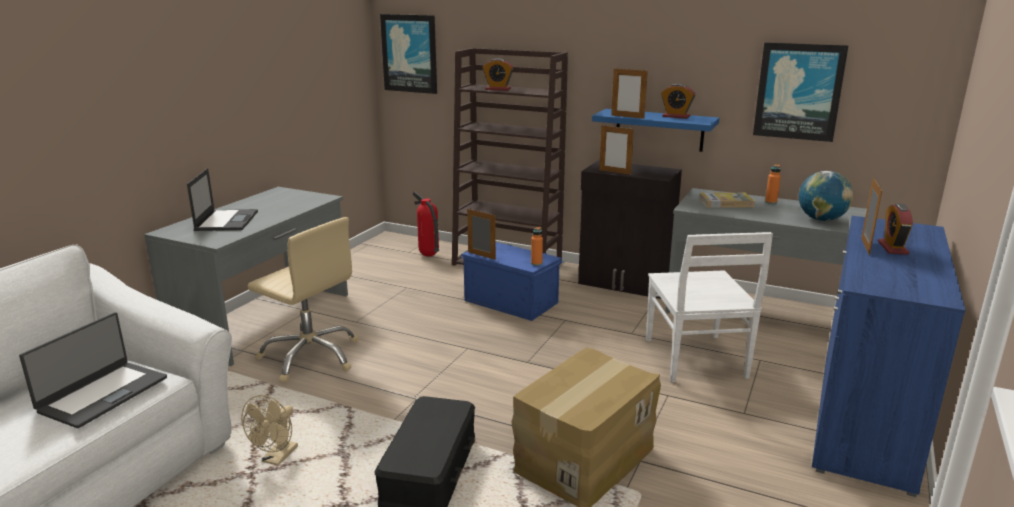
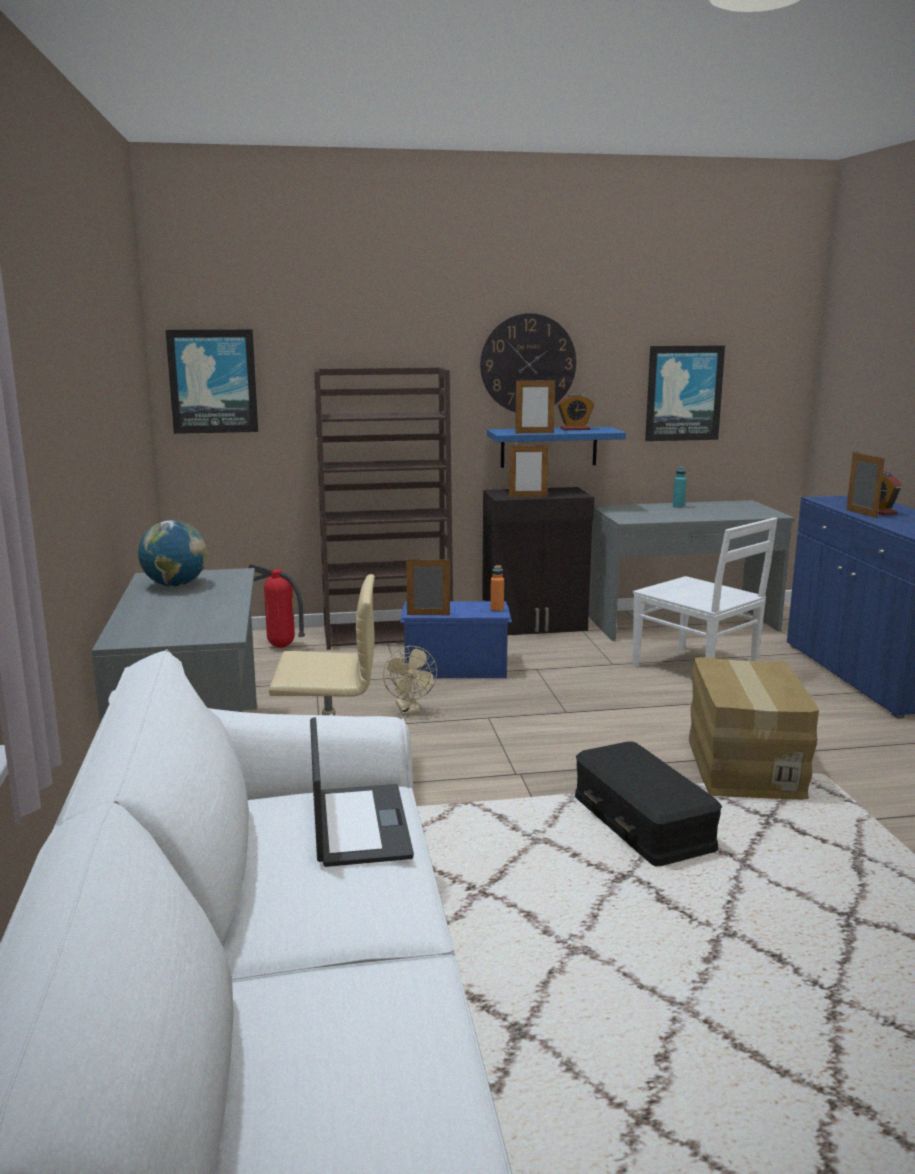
camera: 35 degrees left, 5 degrees down
(227, 220) = (172, 615): laptop -> none
(277, 459) = (480, 871): beige fan -> beige fan (410, 711)
(498, 89) = (369, 416): alarm clock -> none
(644, 53) = (528, 364): none -> wall clock
(726, 202) = (646, 512): book -> none
(771, 202) = (678, 506): orange bottle -> turquoise bottle
(821, 220) = (742, 512): globe -> globe (175, 585)

